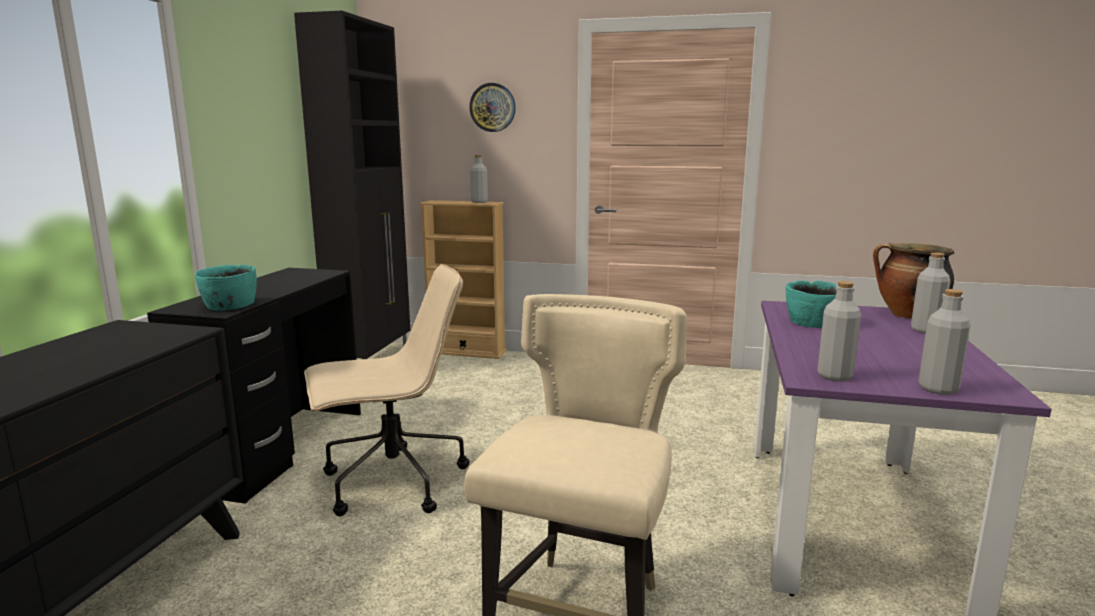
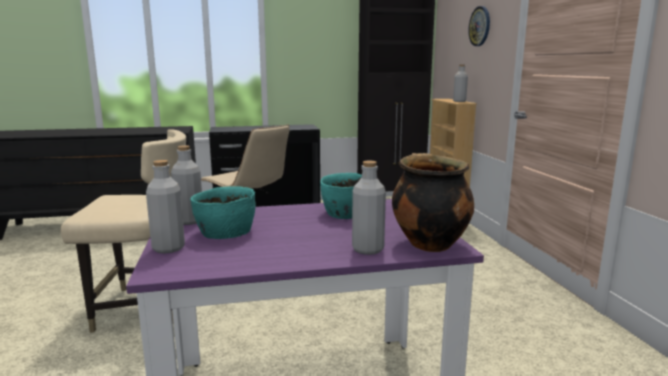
camera: 65 degrees right, 0 degrees up
(229, 305) = (229, 129): turquoise bowl -> turquoise bowl (225, 232)

